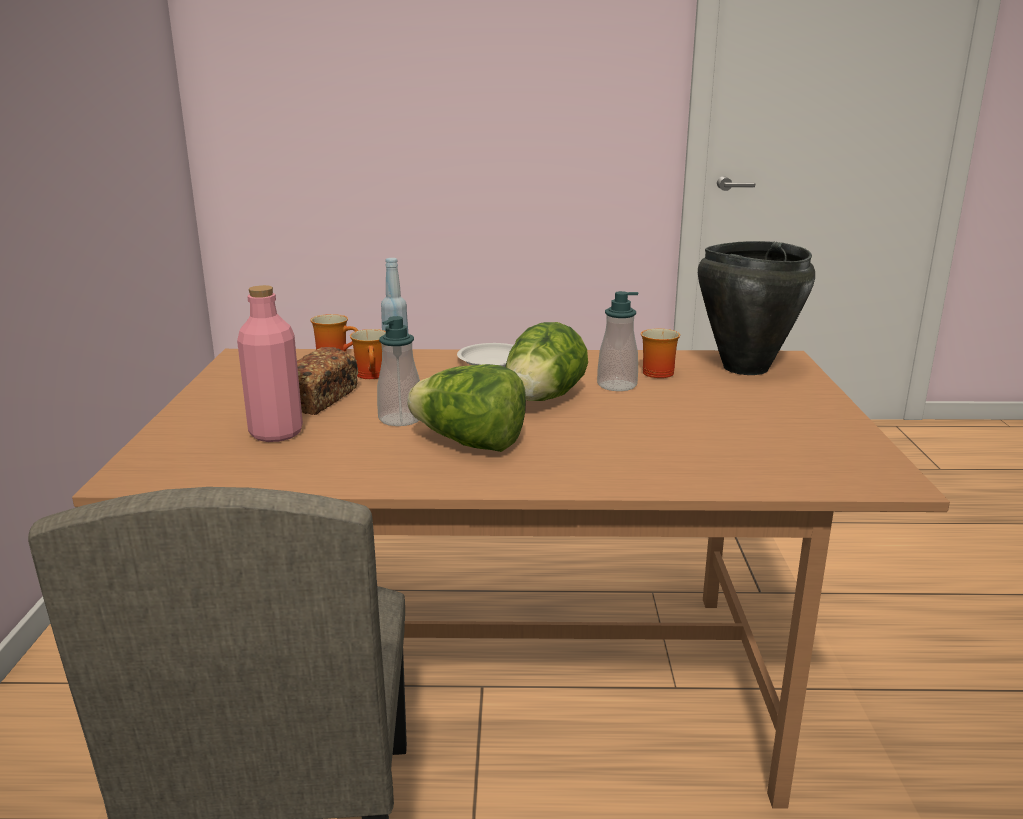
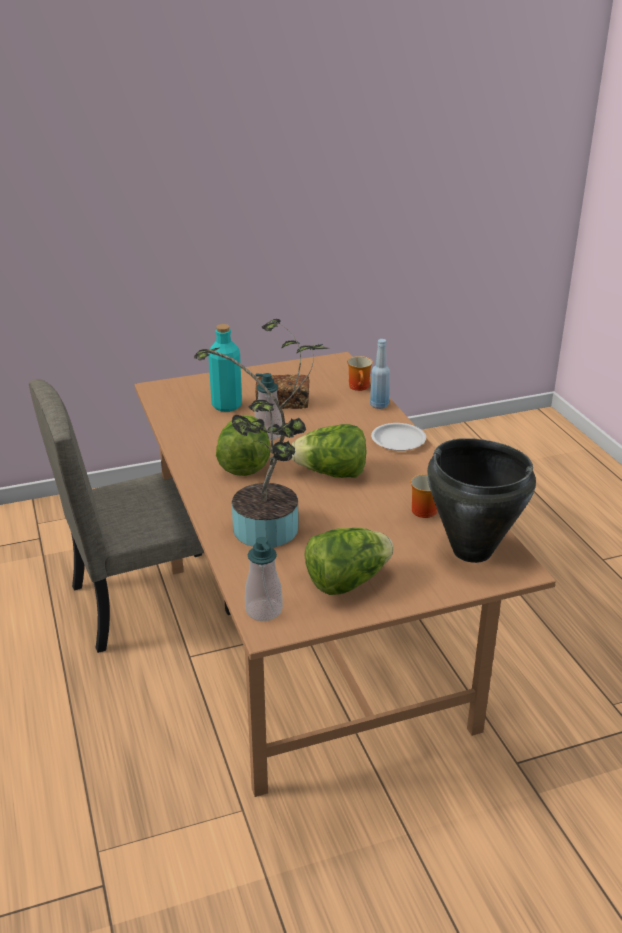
camera: 70 degrees right, 10 degrees up
(276, 433) = (227, 405): pink bottle -> turquoise bottle
(374, 375) = (335, 408): mug -> none
(617, 385) = (383, 497): soap dispenser -> soap dispenser (264, 610)
(669, 453) = (268, 533): none -> potted plant
(794, 427) = (347, 581): none -> lettuce

